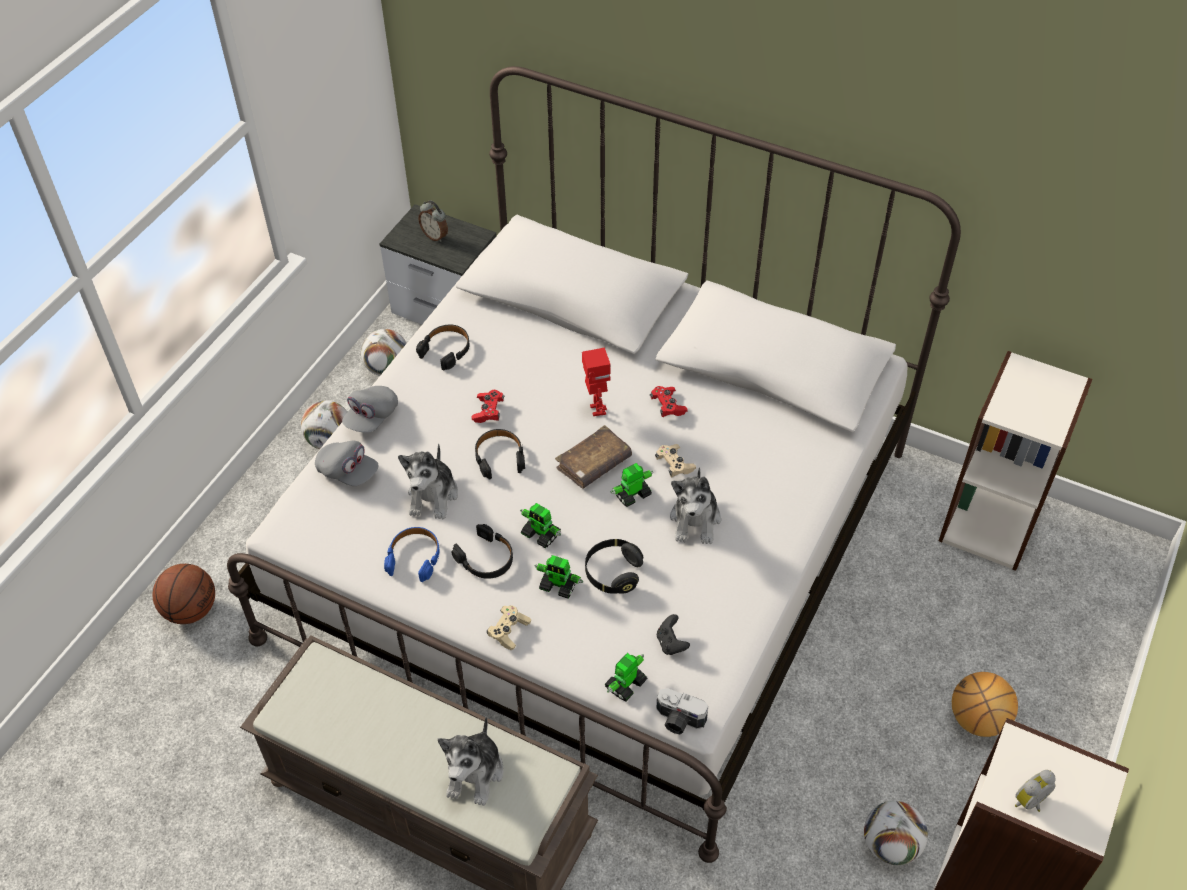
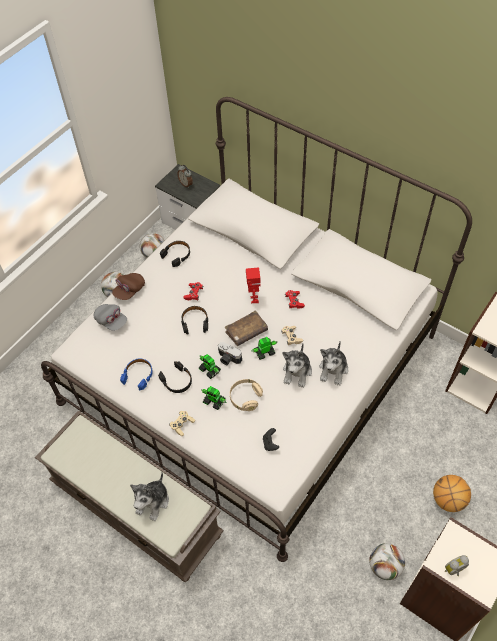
camera: 10 degrees right, 5 degrees up
(191, 609) = (29, 380): basketball -> none
(371, 417) = (129, 290): grey cap -> brown cap
(433, 495) = (155, 340): plush toy -> plush toy (333, 370)
(613, 573) = (245, 398): black headphones -> beige headphones
(625, 684) = (240, 464): toy robot -> none
(678, 720) = (266, 489): camera -> camera (228, 359)

